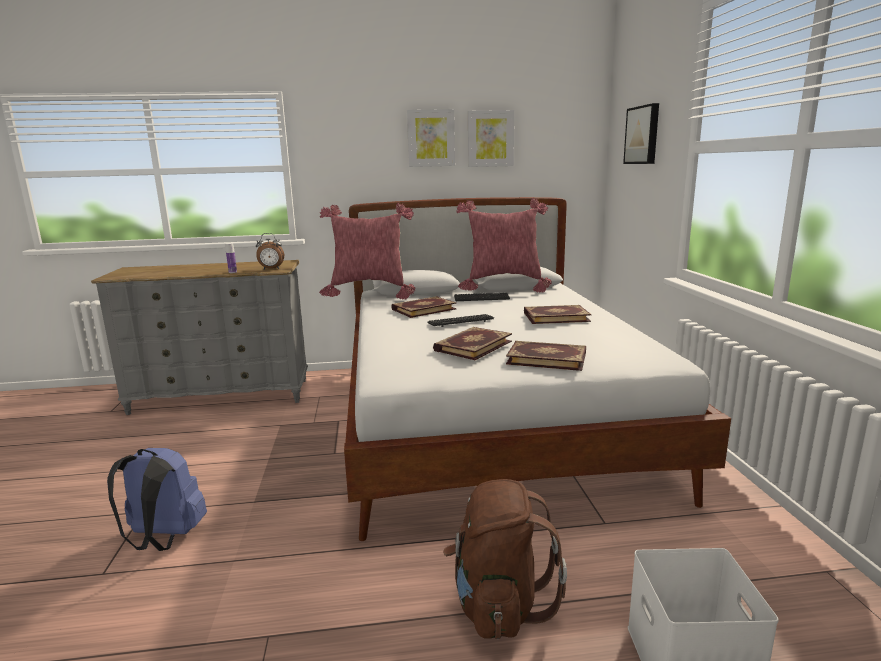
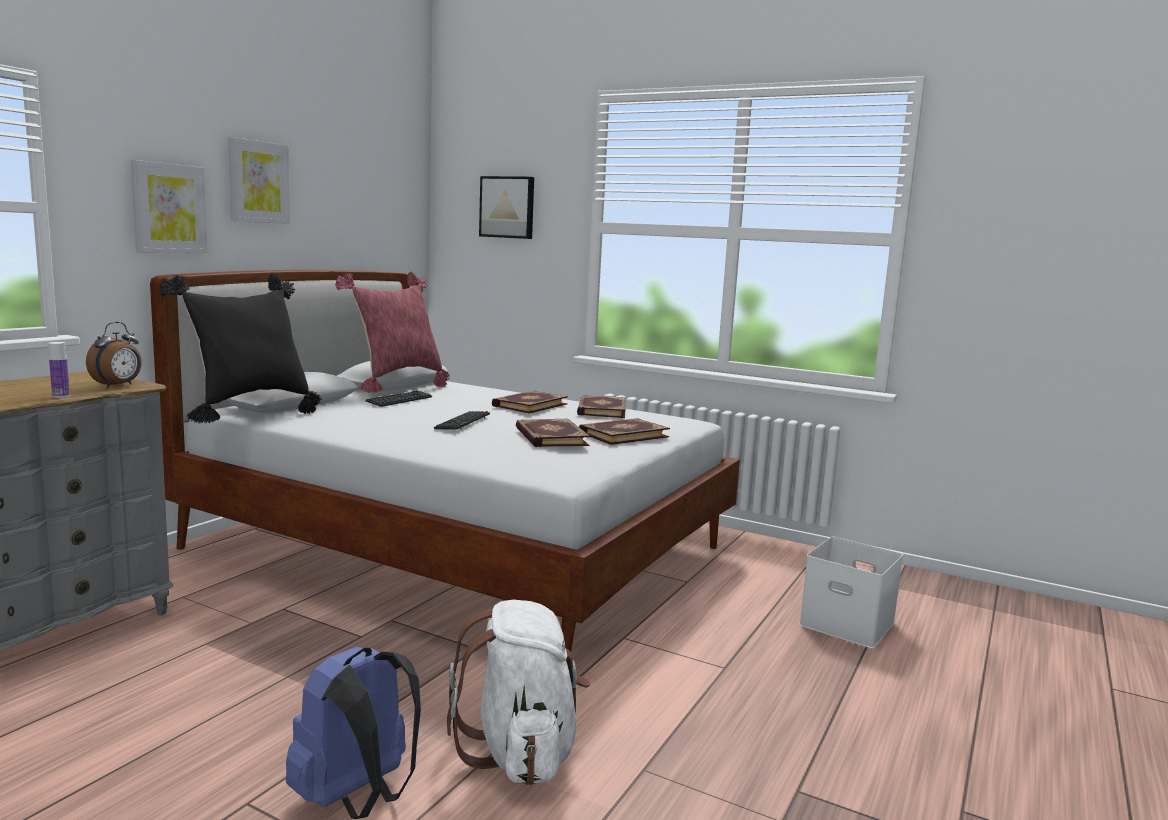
camera: 55 degrees left, 5 degrees down
(251, 570) = (521, 752): none -> white backpack
(370, 296) = (247, 417): red pillow -> black pillow
(423, 309) = (375, 419): book -> book (600, 410)
(490, 138) = (325, 191): picture -> picture (169, 208)
(499, 604) = (727, 655): brown backpack -> none

